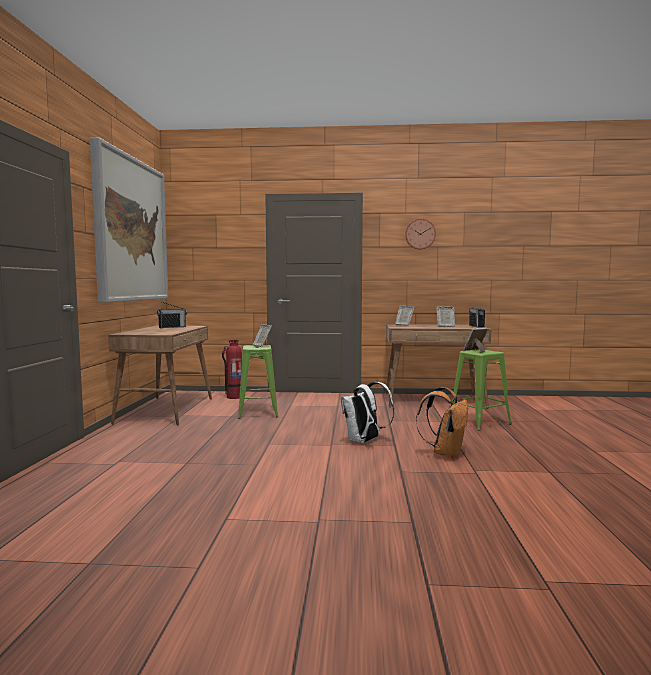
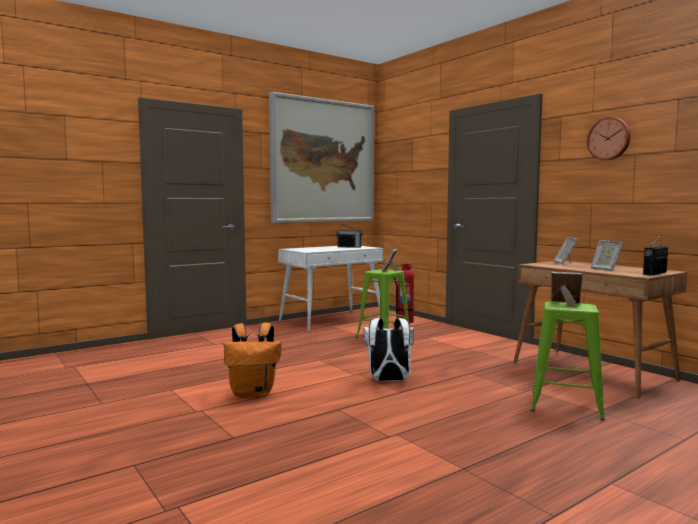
camera: 50 degrees right, 0 degrees up
(166, 410) = (331, 320): brown desk -> white desk
(445, 453) = (421, 413): orange backpack -> orange backpack (253, 393)

